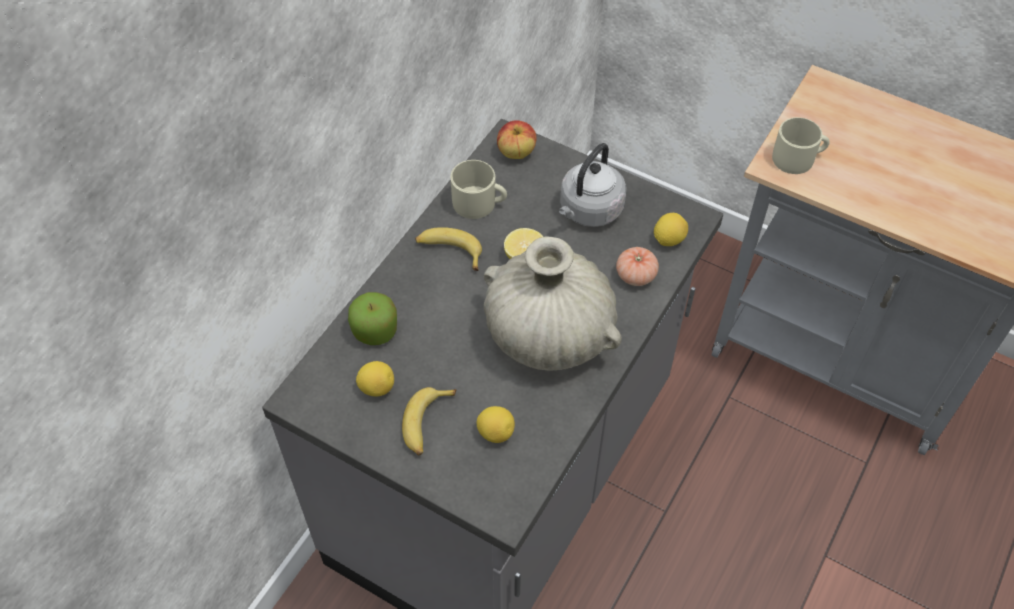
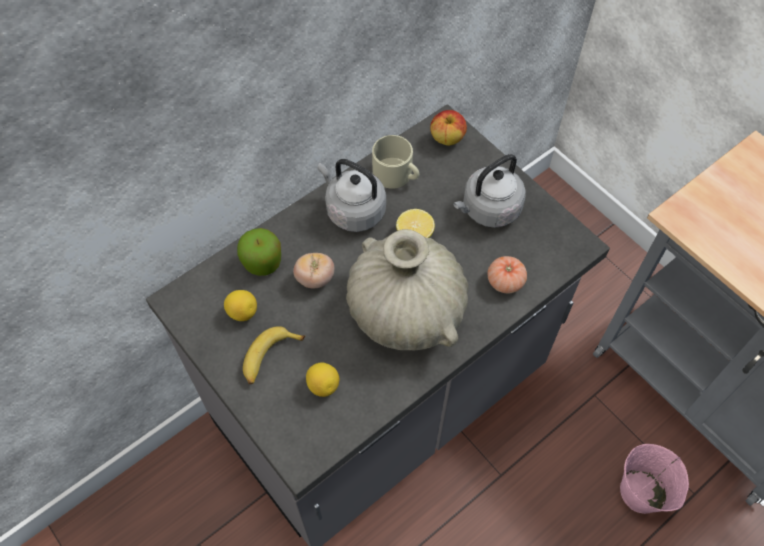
camera: 20 degrees right, 5 degrees up
(439, 330) = (315, 278): none -> tomato
(449, 251) = (353, 210): banana -> grey kettle
(668, 239) = (549, 257): lemon -> none
(798, 158) = (704, 215): beige mug -> none
(815, 479) = (641, 493): none -> pink bucket

